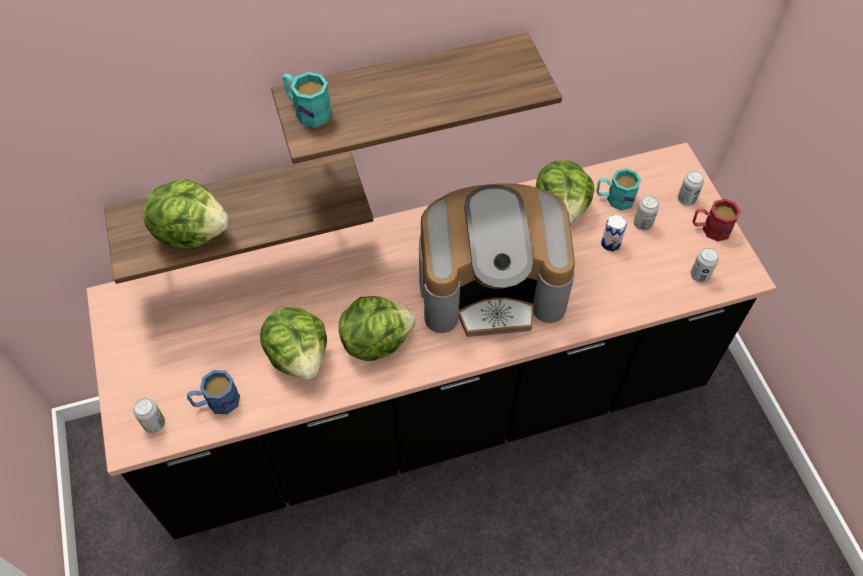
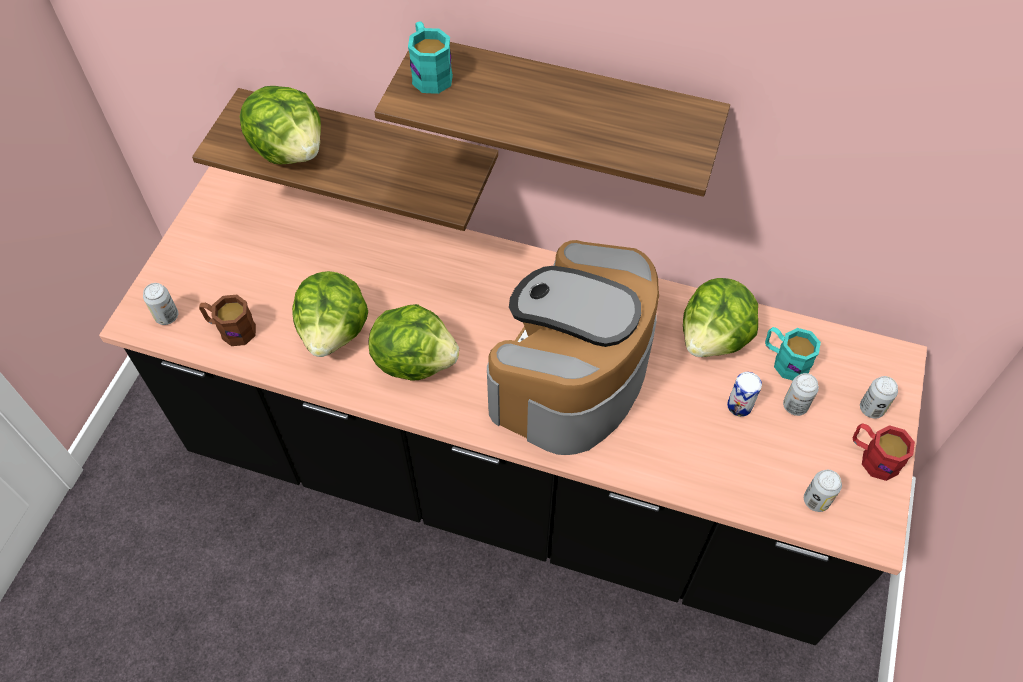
camera: 35 degrees right, 0 degrees up
(216, 402) = (231, 329): blue mug -> brown mug
(492, 287) = (572, 376): coffee machine -> coffee machine turned 90 degrees clockwise

